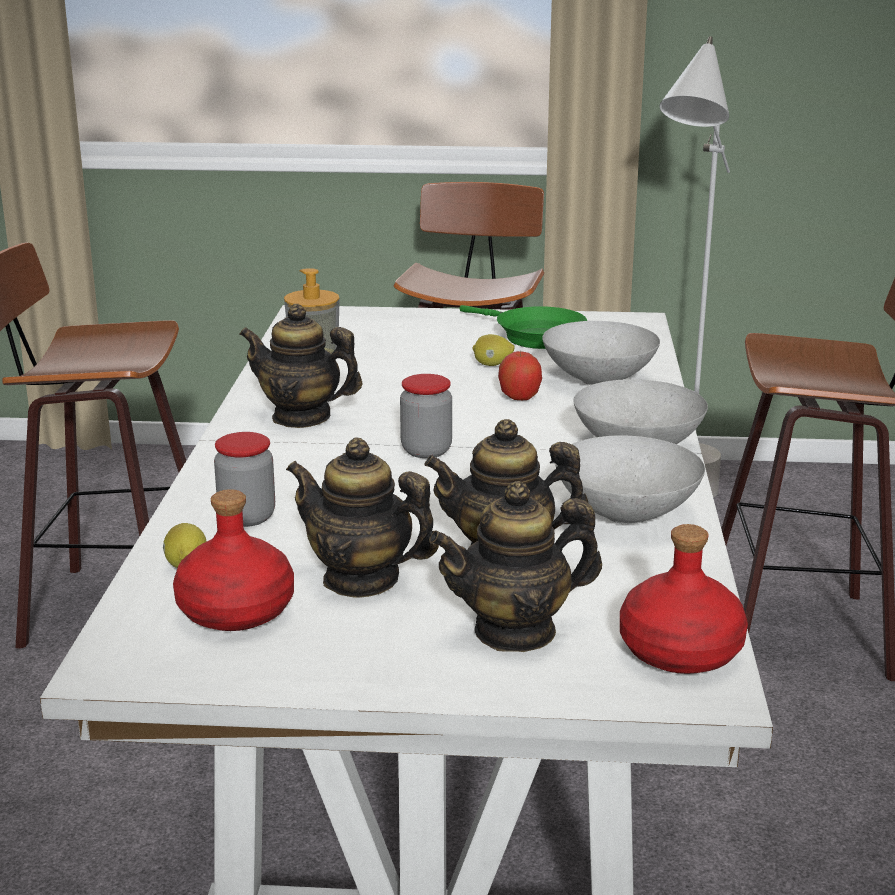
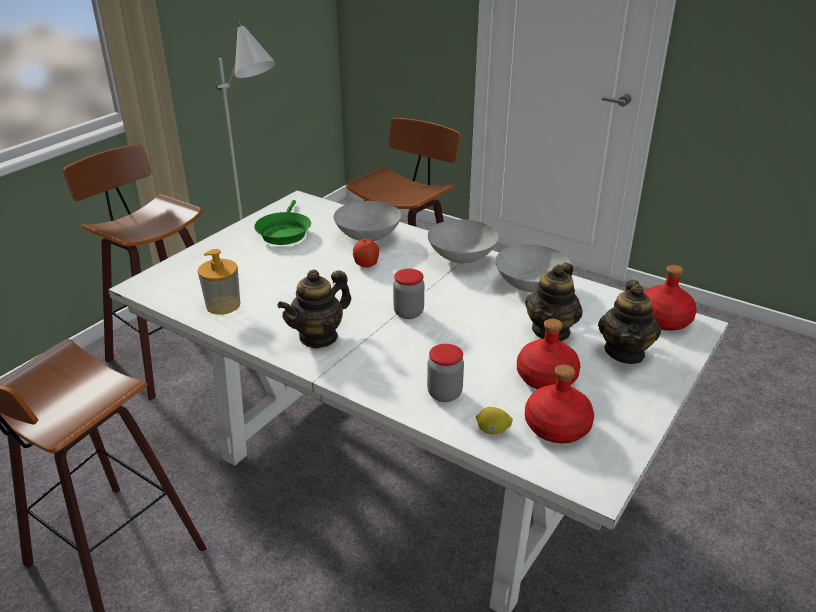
camera: 60 degrees left, 10 degrees up
(361, 579) = (547, 378): teapot -> red bottle
(492, 365) = (311, 257): lemon -> none
(533, 336) = (284, 232): green frying pan -> green frying pan turned 105 degrees clockwise

